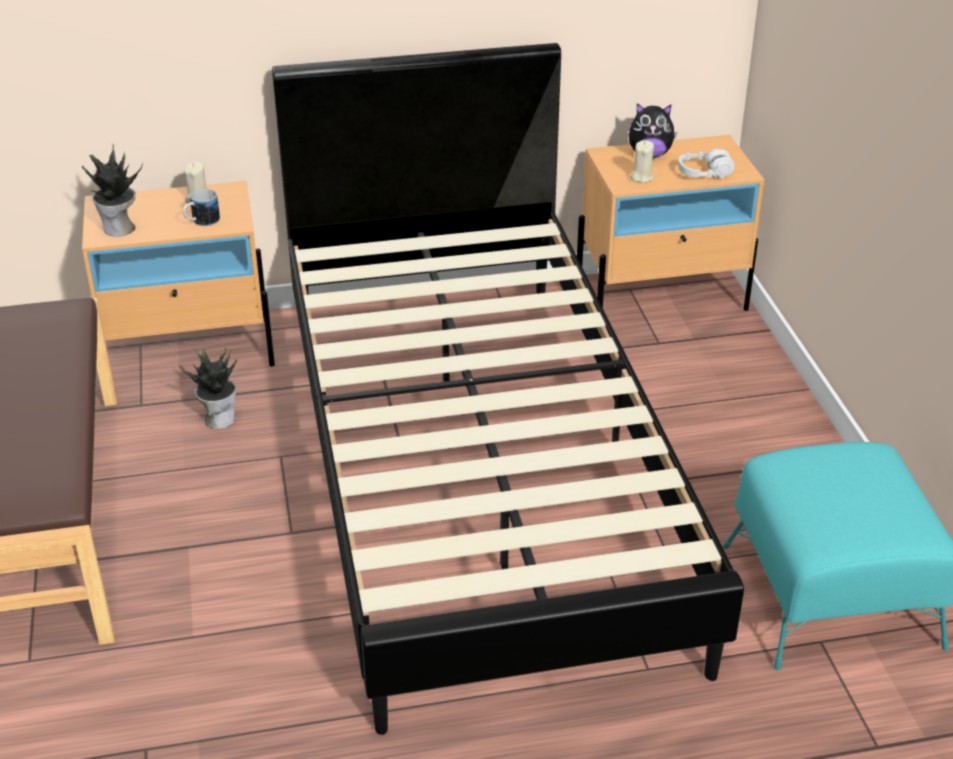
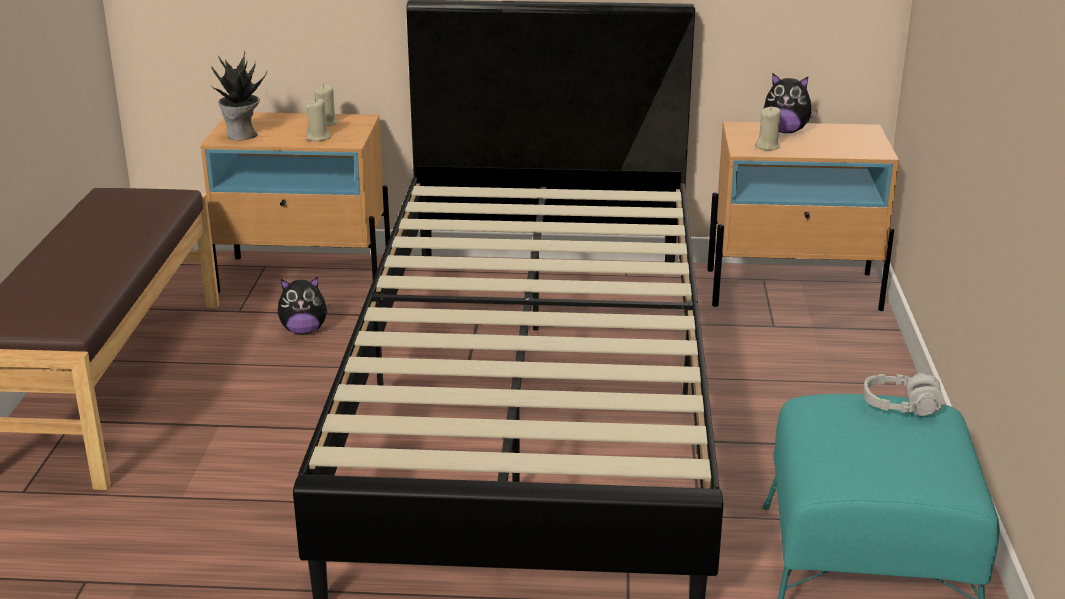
camera: 15 degrees right, 10 degrees down
(201, 222) = (318, 137): mug -> beige candle
(219, 419) = (304, 330): potted plant -> plush toy
(704, 173) = (836, 149): grey headphones -> grey headphones (900, 406)

